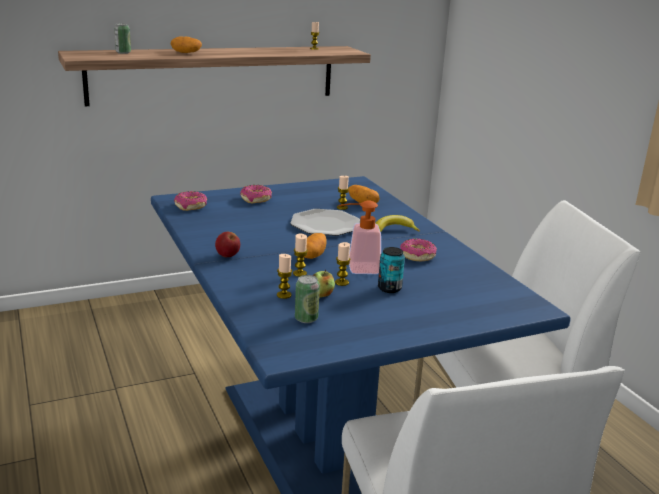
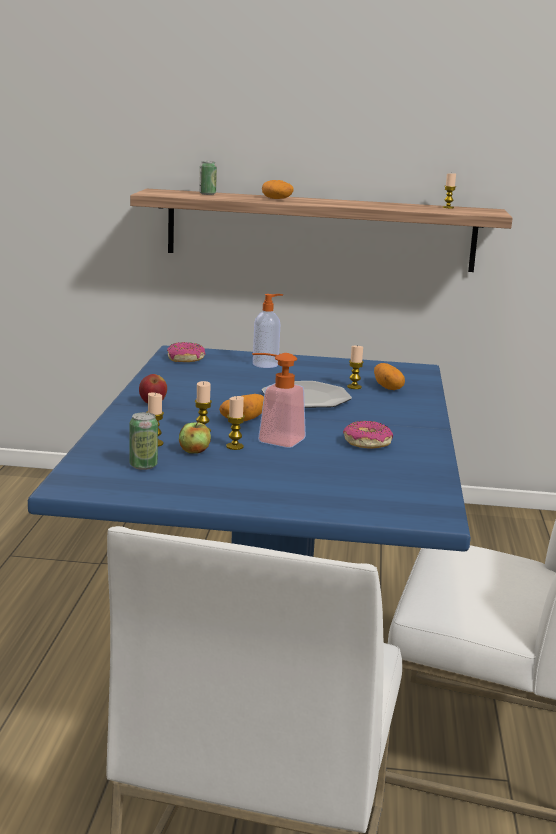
camera: 30 degrees right, 5 degrees down
(256, 199) = (266, 364): donut -> soap dispenser
(389, 288) = (280, 462): can -> none
(393, 230) = (380, 416): banana -> none

